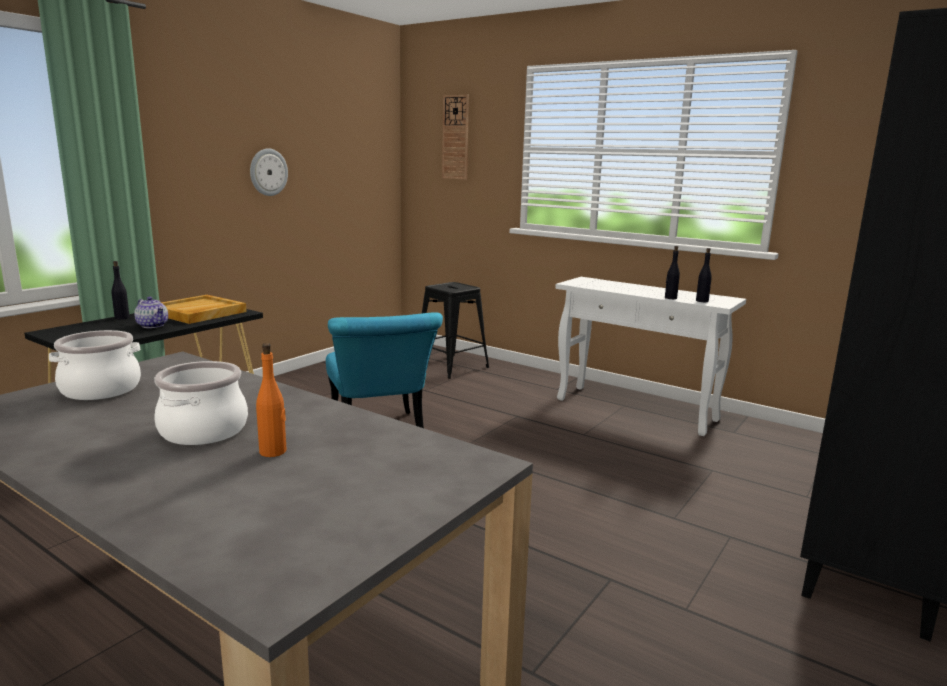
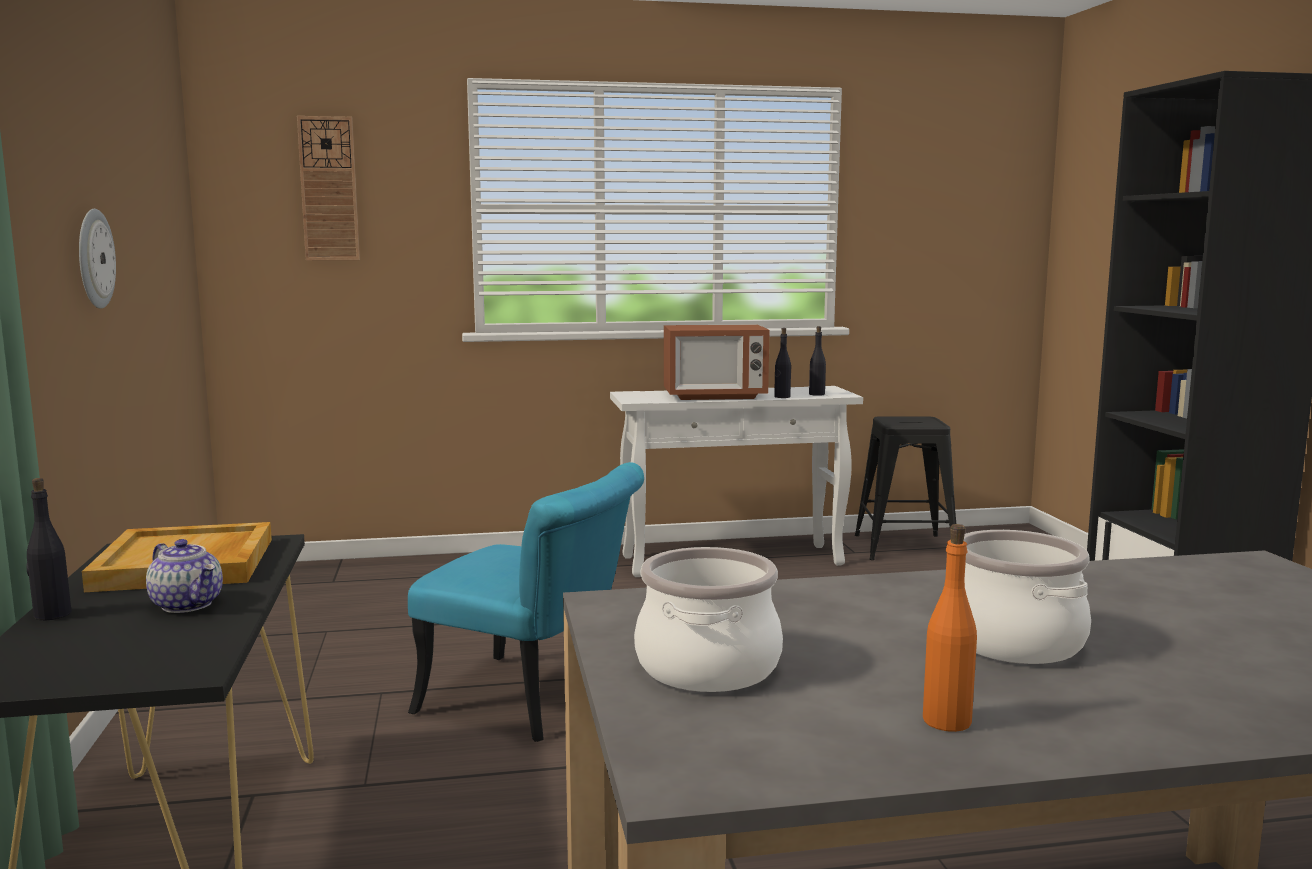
camera: 45 degrees left, 5 degrees down
(153, 325) = (188, 604): teapot -> teapot turned 45 degrees clockwise
(273, 451) = (1137, 625): orange bottle -> orange bottle (947, 721)
(450, 366) = (407, 582): black stool -> black stool (904, 547)
(628, 289) = (714, 396): none -> microwave

